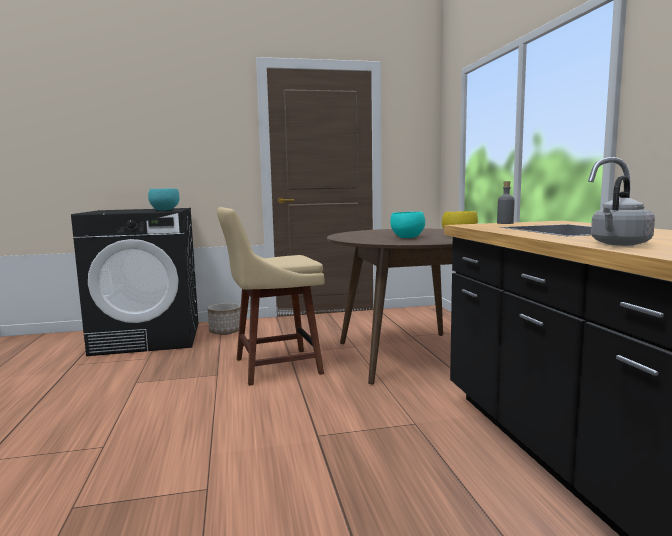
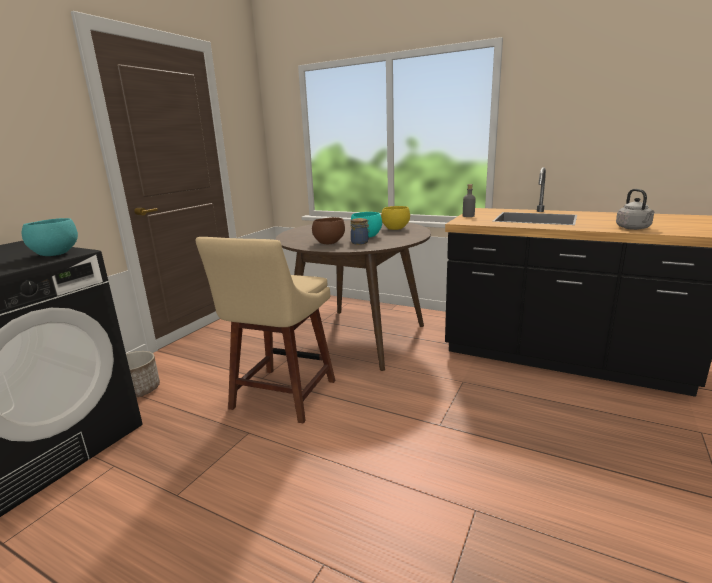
camera: 50 degrees left, 10 degrees up
(361, 237) = (328, 243): none -> brown bowl
(381, 239) = (360, 242): none -> jar

